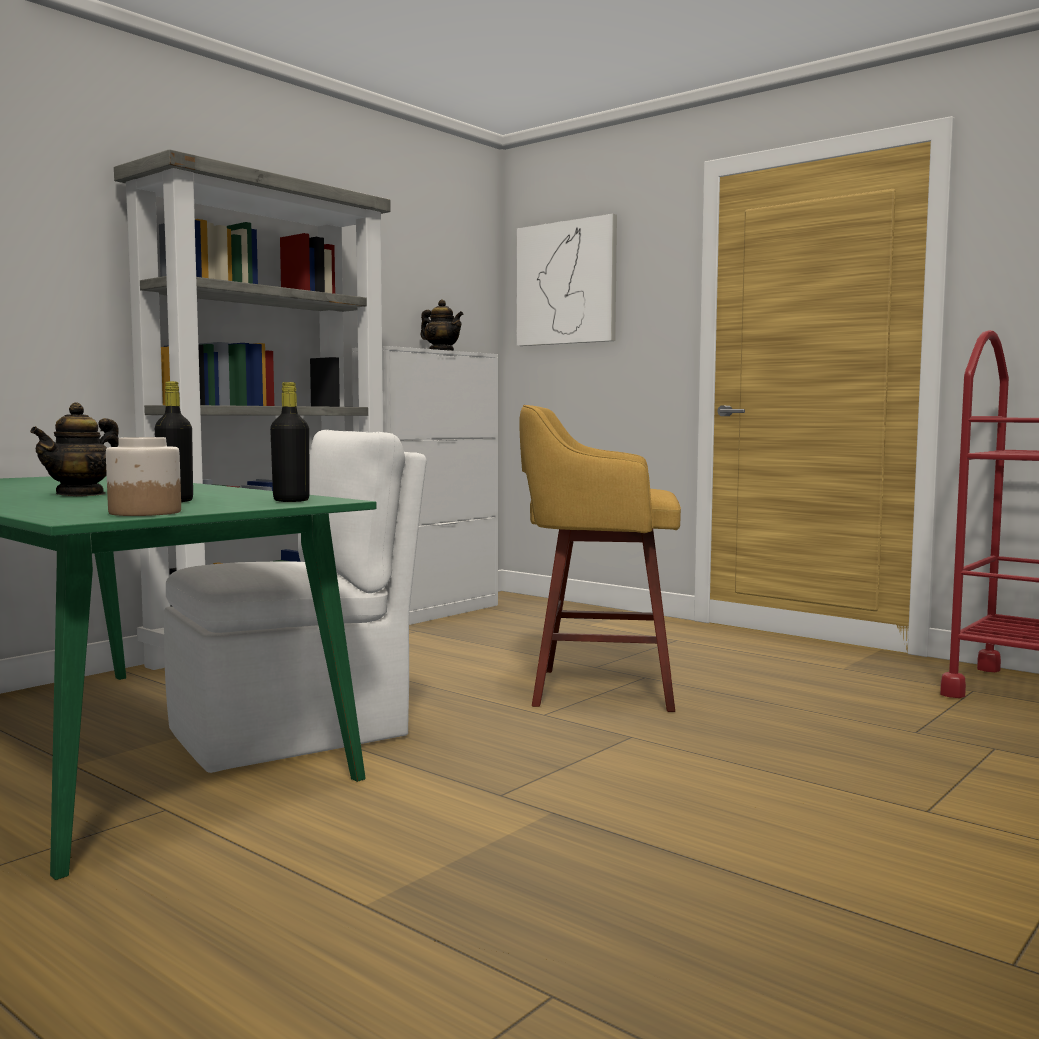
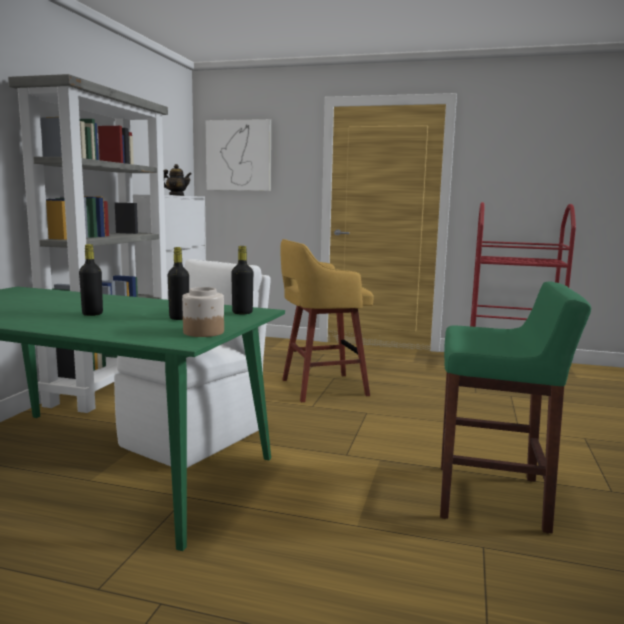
camera: 25 degrees left, 5 degrees up
(81, 494) = (92, 314): teapot -> black bottle
(694, 918) = (493, 498): none -> green stool

